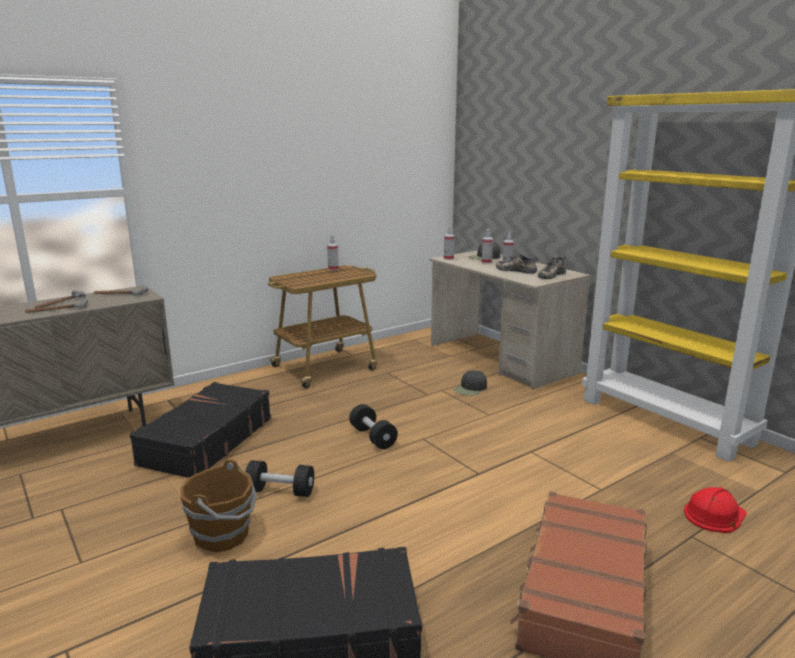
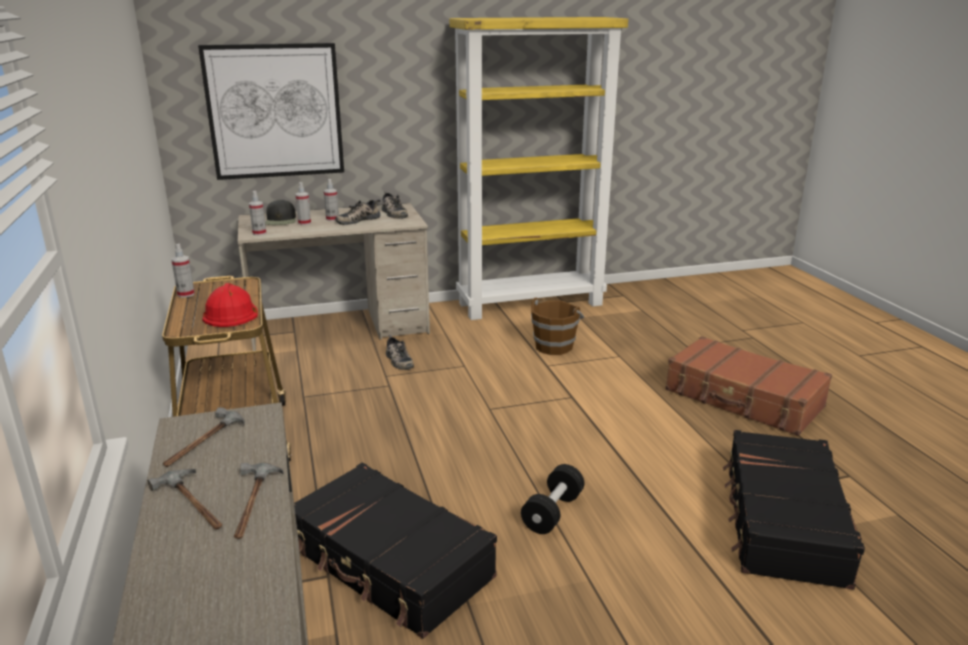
camera: 70 degrees left, 5 degrees up
(223, 535) = (626, 561): brown bucket -> brown bucket (554, 346)
(373, 437) = (467, 436): black dumbbell -> none
(470, 389) = (398, 360): black cap -> shoe
(512, 174) = (275, 111): none -> picture
(714, 514) = (665, 331): red hard hat -> red hard hat (230, 313)

